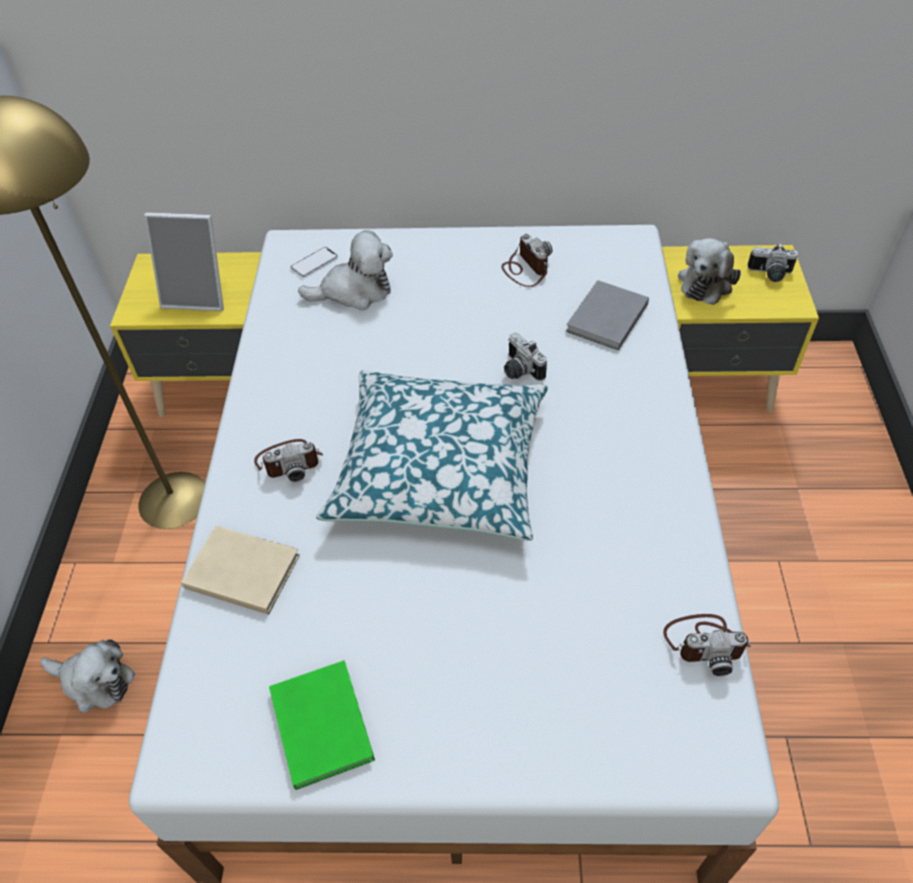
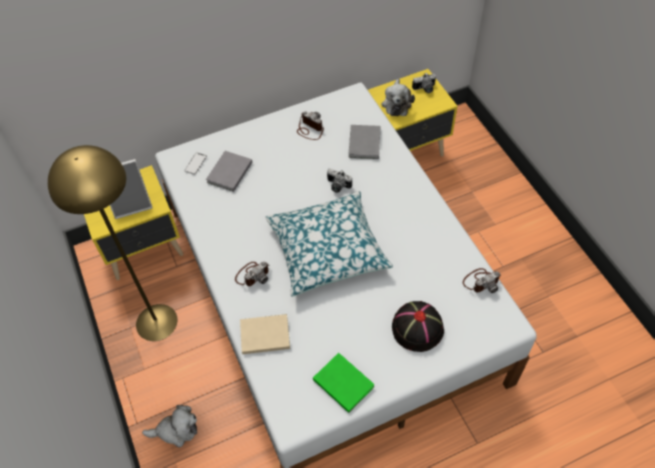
camera: 25 degrees left, 5 degrees up
(354, 291) = (228, 173): plush toy -> grey book
(524, 679) = (417, 327): none -> black hat

